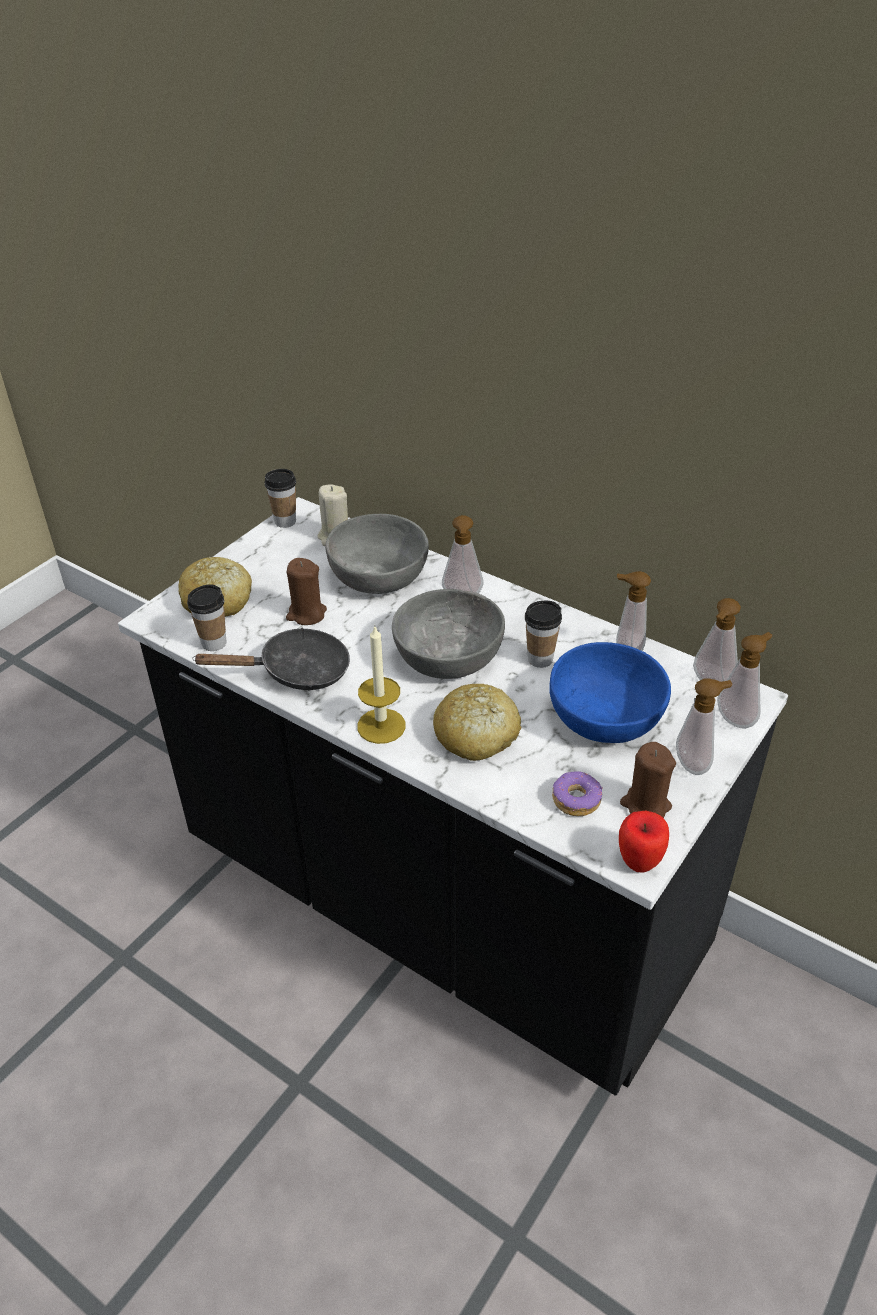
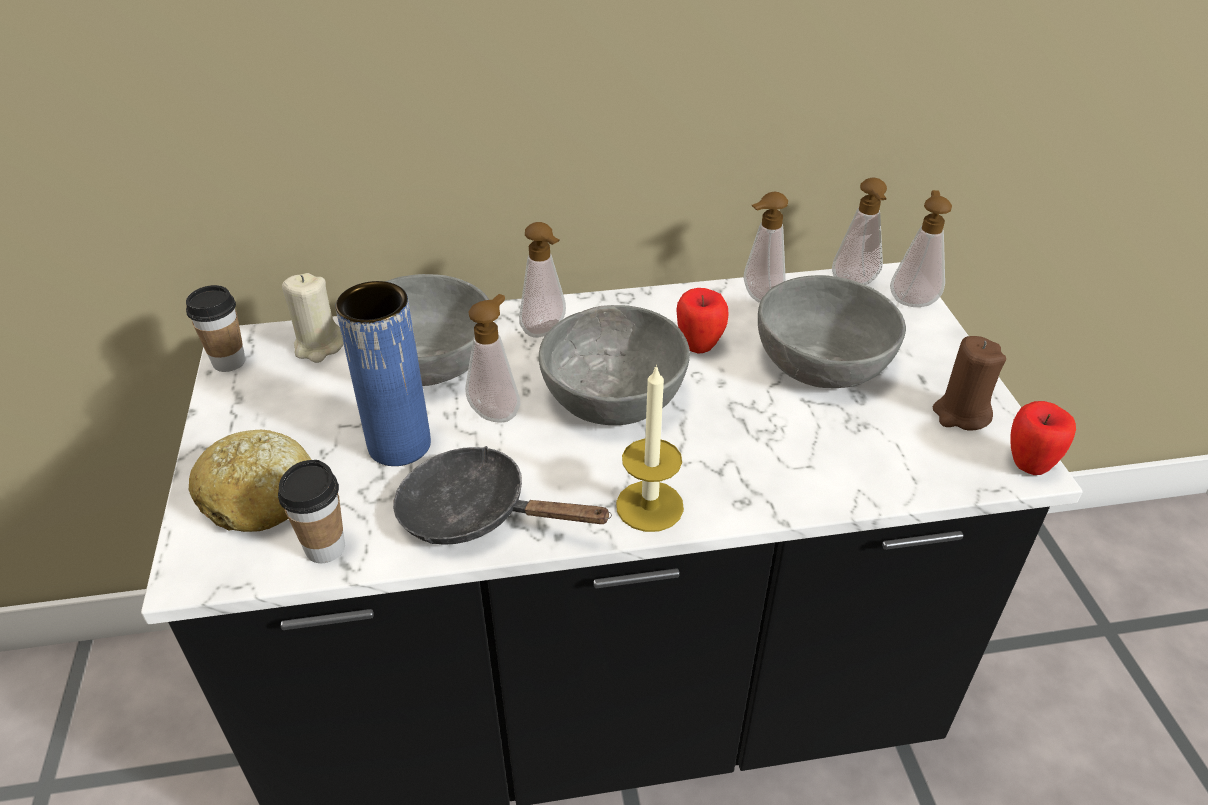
camera: 45 degrees left, 0 degrees up
(296, 671) = (476, 513): black frying pan -> black frying pan turned 105 degrees counterclockwise
(306, 614) = (399, 445): brown candle -> blue vase
(476, 735) = (748, 450): bread -> none
(540, 659) = (699, 346): cup -> apple
(576, 799) = (909, 448): donut -> none
(606, 716) = (823, 361): blue bowl -> grey bowl
(695, 763) = (940, 355): soap dispenser -> soap dispenser (497, 411)

